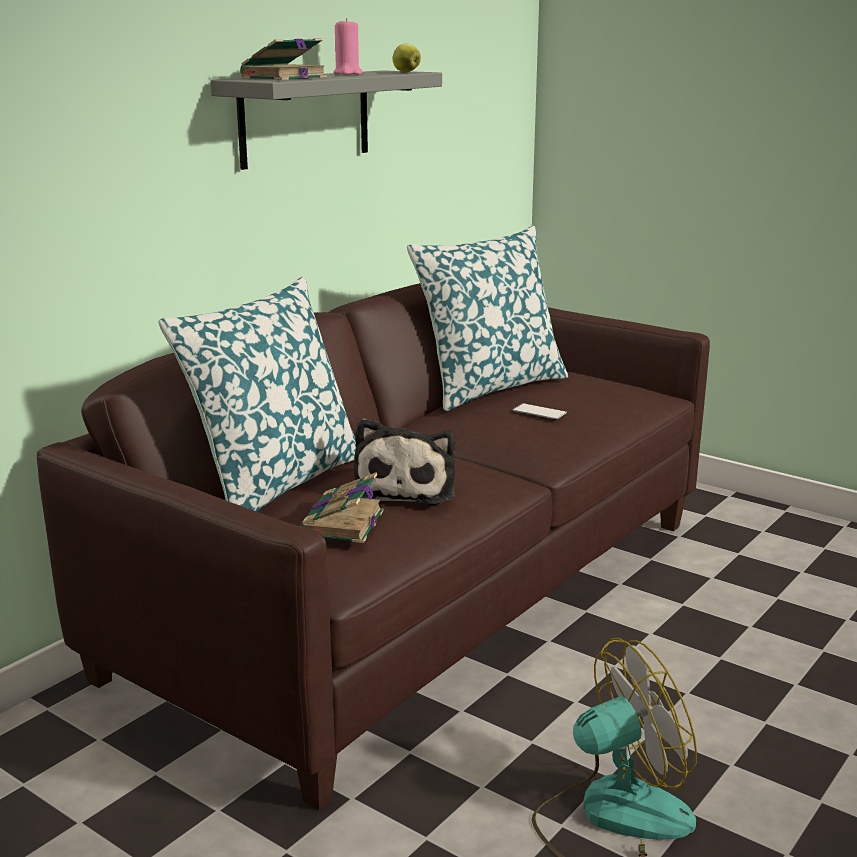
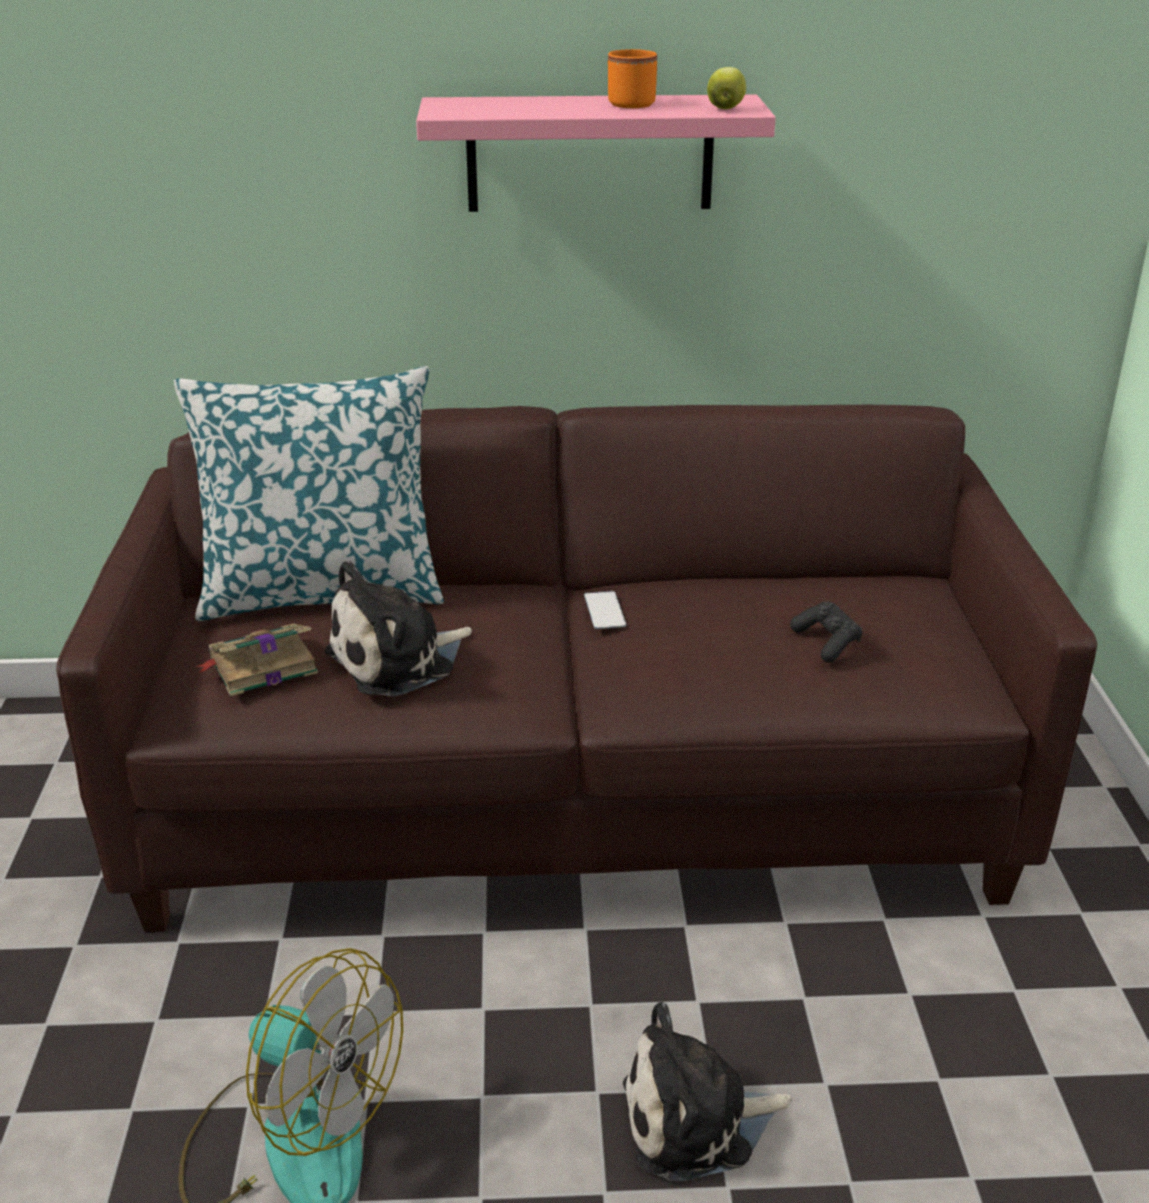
camera: 50 degrees right, 10 degrees up
(282, 78) = (492, 106): book -> none
(305, 118) = (590, 153): grey shelf -> pink shelf
(348, 73) = (633, 103): pink candle -> orange mug
(489, 387) = (760, 580): pillow -> none
(539, 412) = (722, 642): phone -> phone (604, 610)
(579, 394) = (826, 642): none -> black game controller
(740, 672) = (696, 1121): none -> plush toy

